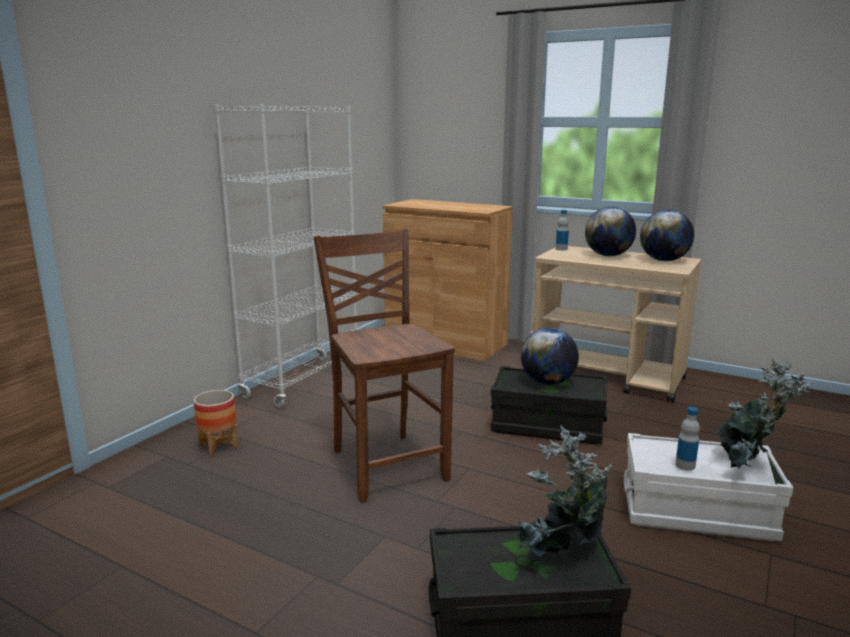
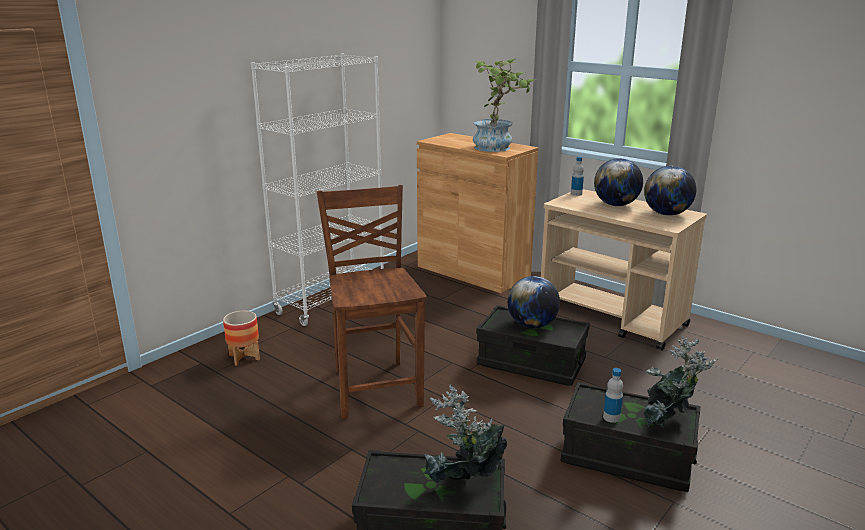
camera: 10 degrees right, 5 degrees up
(472, 207) = (498, 147): none -> potted plant
(696, 511) = (626, 457): white storage box -> black storage box

